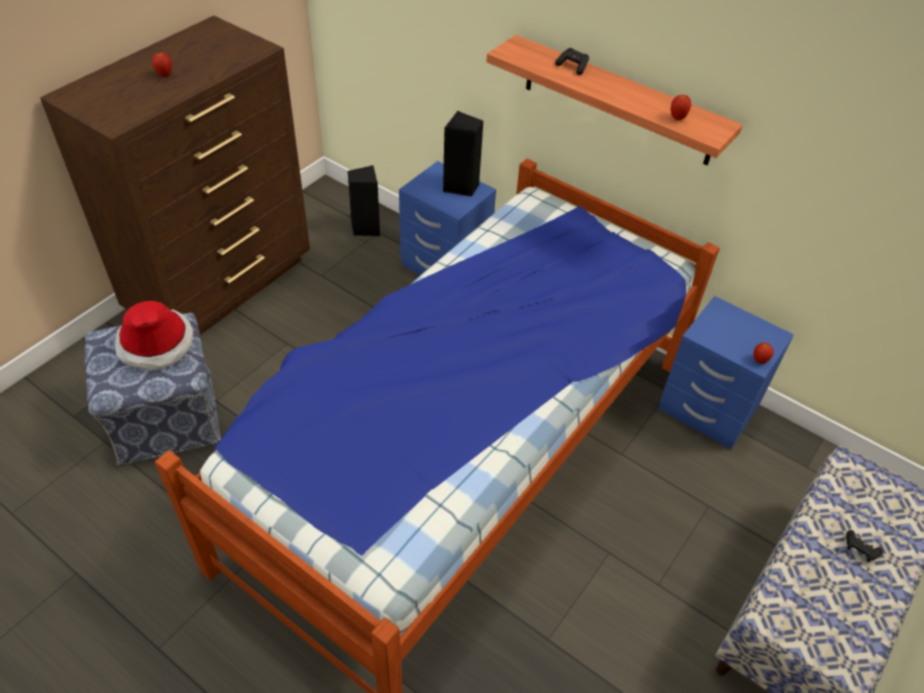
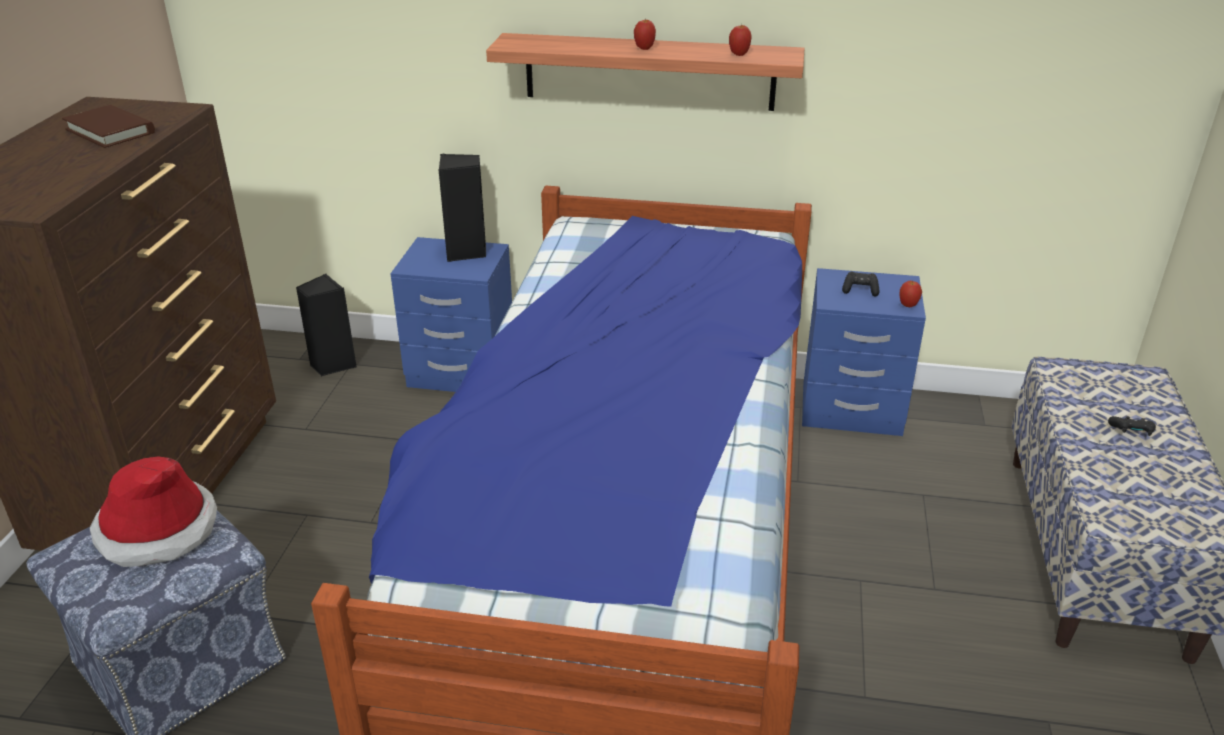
camera: 25 degrees left, 15 degrees down
(165, 75) = (66, 154): apple -> apple (644, 48)
(204, 58) = (110, 131): none -> brown book
(572, 67) = (591, 42): black game controller -> black game controller (860, 290)

